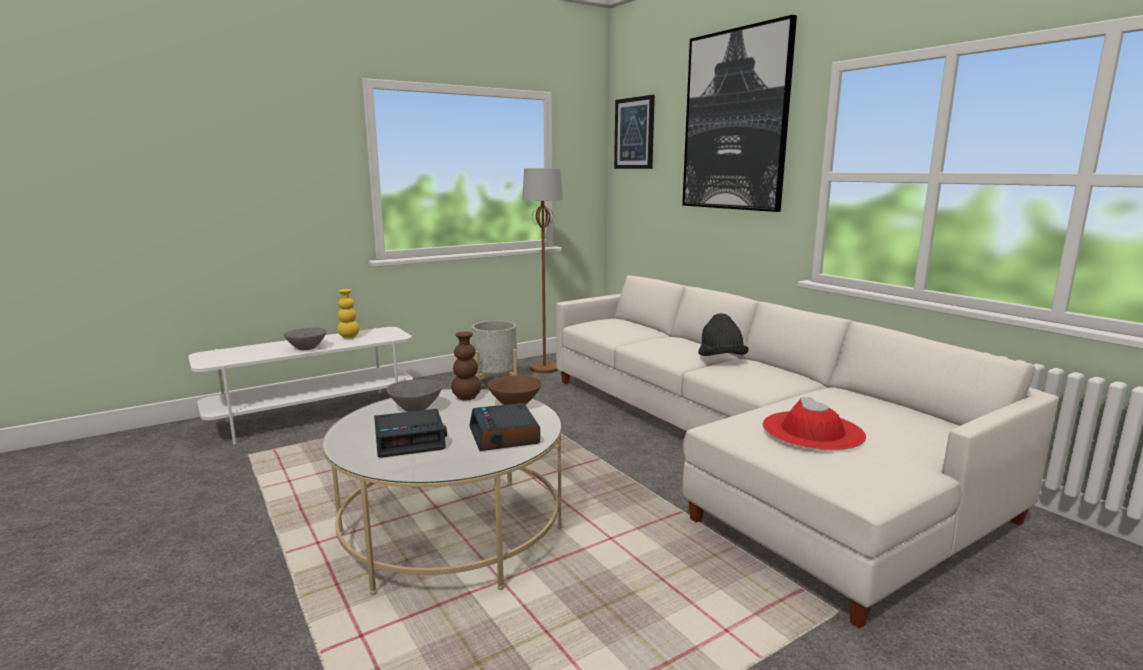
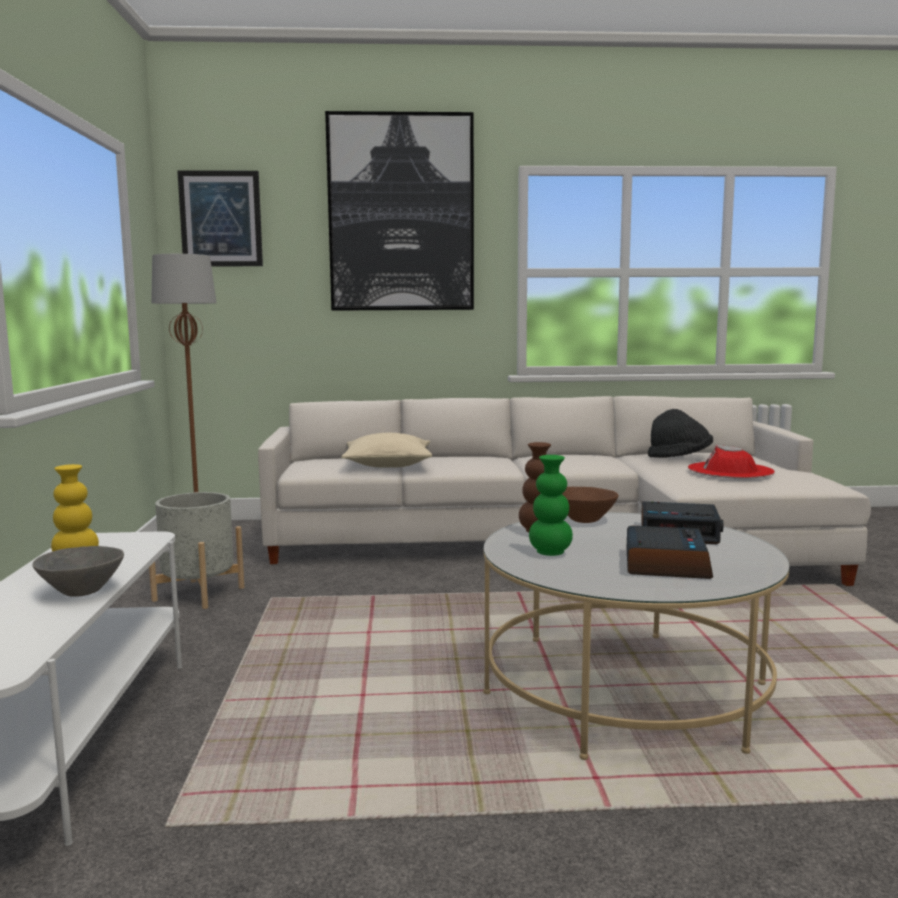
camera: 60 degrees left, 5 degrees down
(415, 408) = (550, 553): grey bowl -> green vase
(635, 335) = (388, 464): none -> beige pillow
(721, 359) = (522, 459): black hat -> black hat (680, 458)

